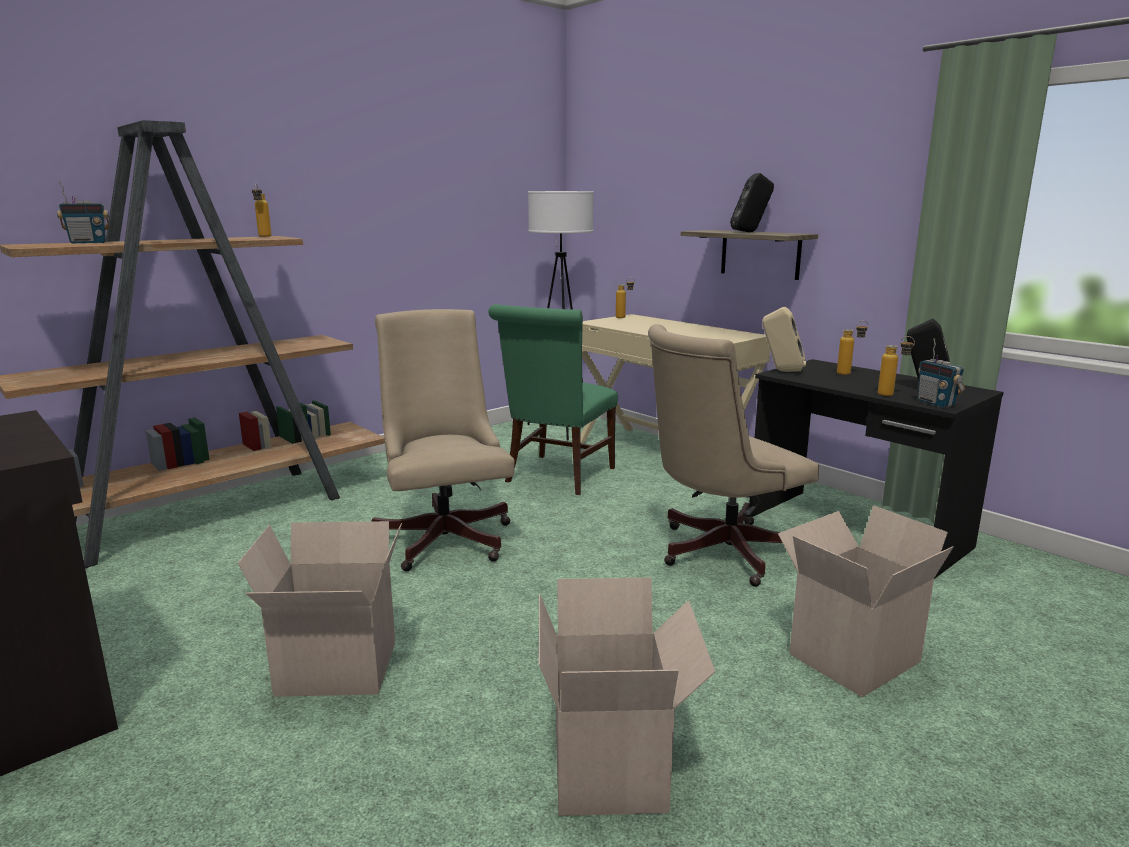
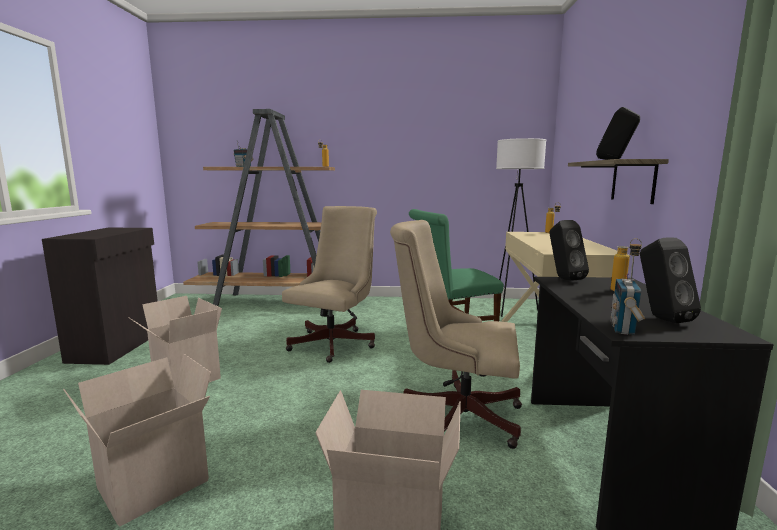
camera: 45 degrees right, 5 degrees down
(781, 371) = (563, 278): beige speaker -> black speaker
(892, 395) = (600, 312): bottle -> none

